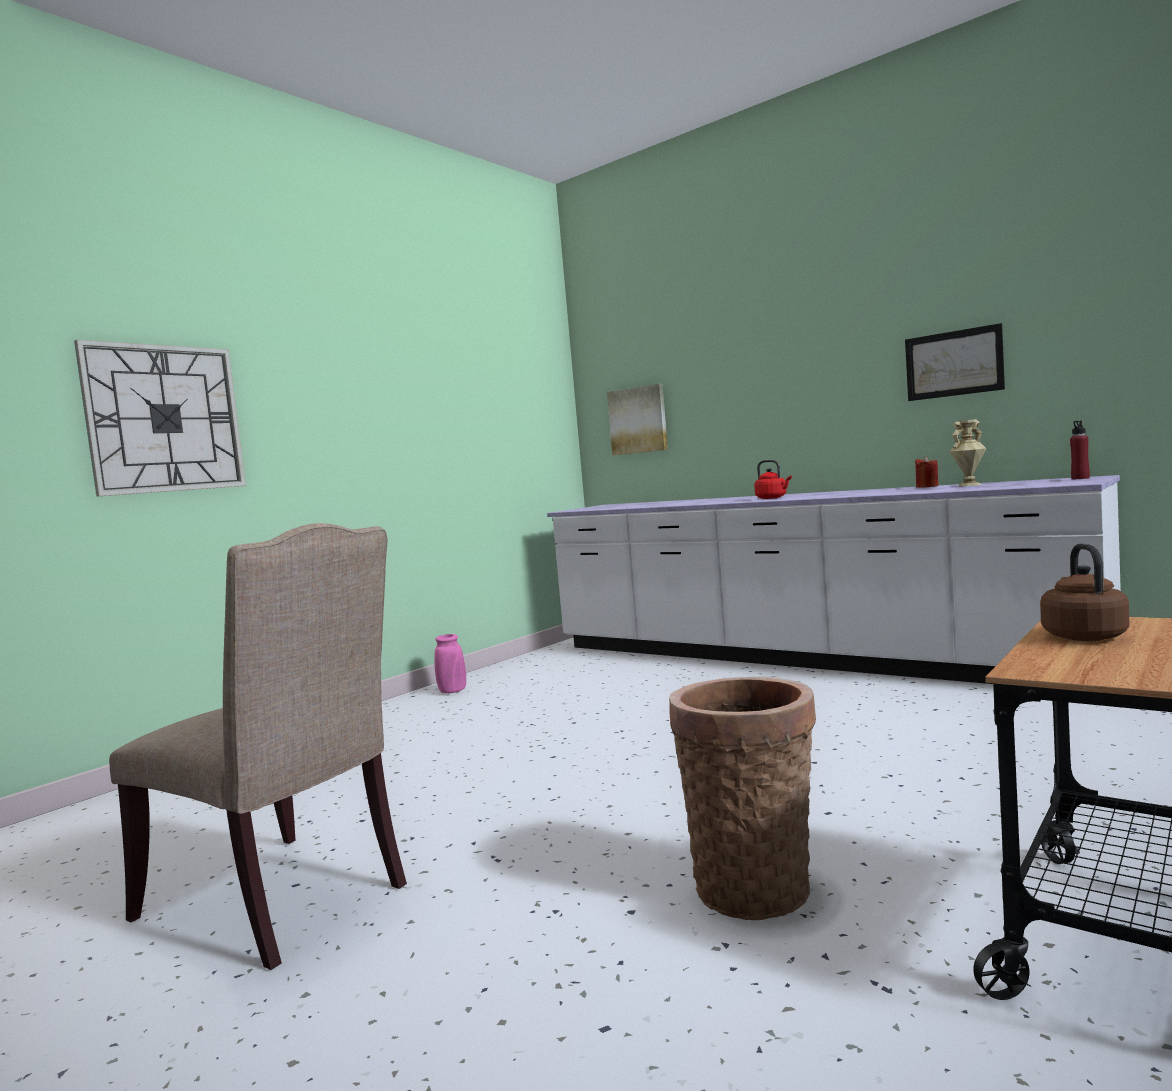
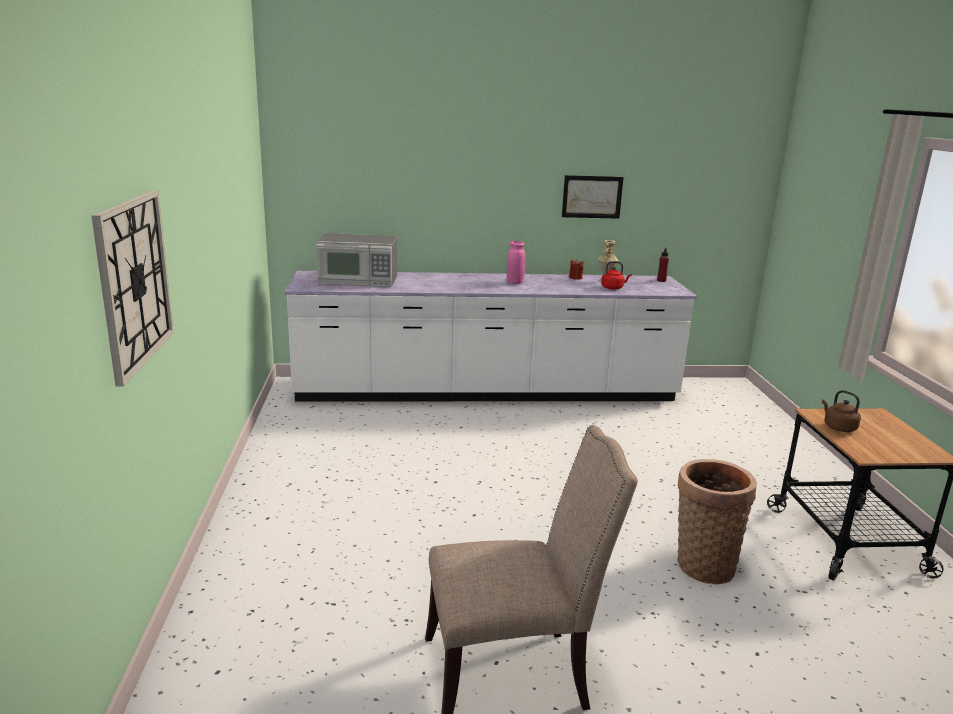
camera: 45 degrees left, 15 degrees up
(452, 691) = (274, 471): pink vase -> pink vase (515, 282)
(638, 420) = (336, 199): picture -> none
(638, 504) = (358, 280): none -> microwave
(772, 498) = (487, 285): red kettle -> red kettle (613, 288)

